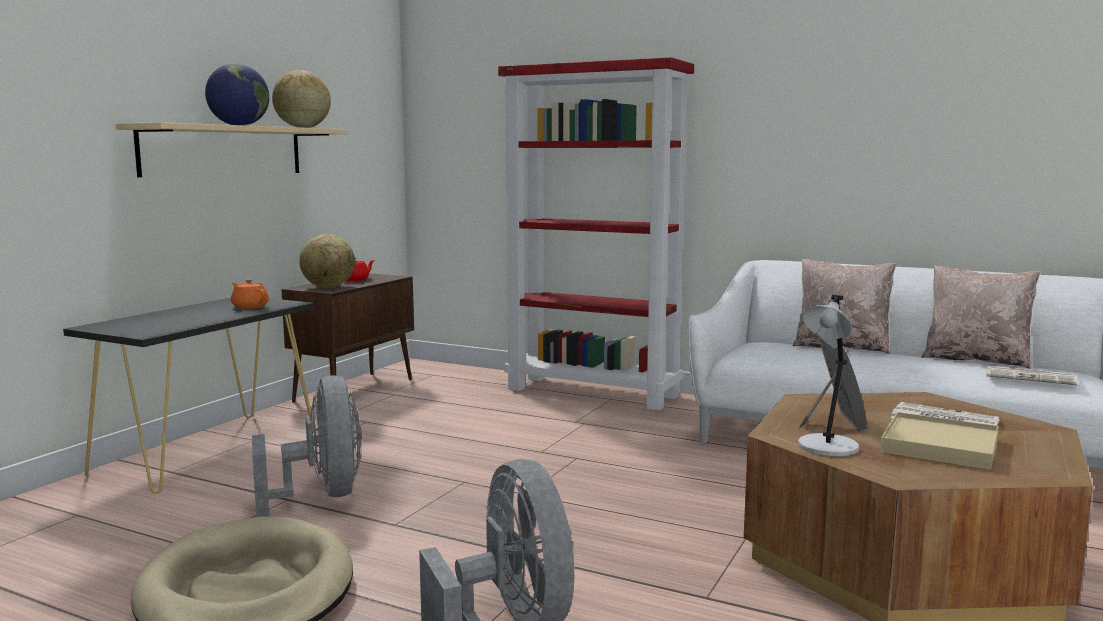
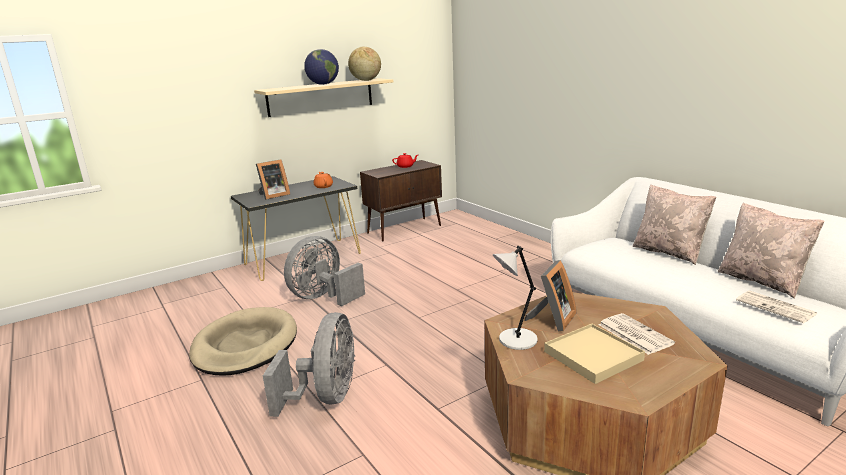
camera: 30 degrees right, 10 degrees up
(166, 322) = (273, 195): none -> picture frame
(321, 496) = (323, 297): grey fan -> grey fan turned 150 degrees counterclockwise
(329, 287) = (383, 172): globe -> none
(594, 392) = (535, 250): red bookcase -> none

